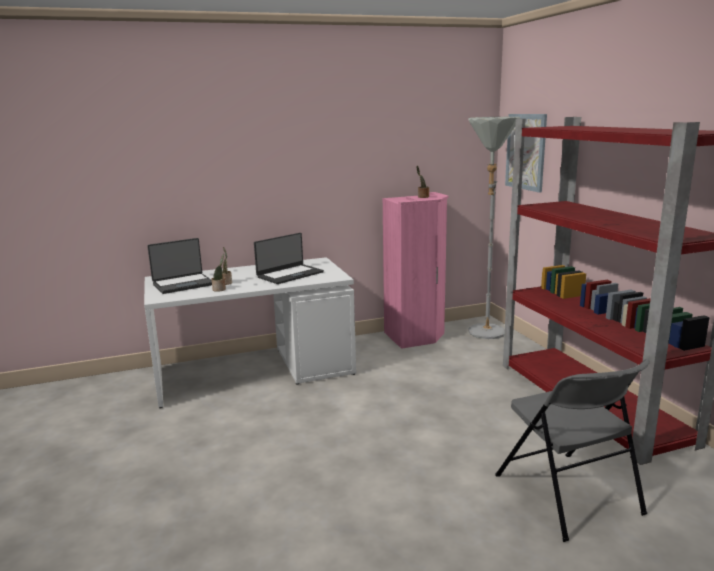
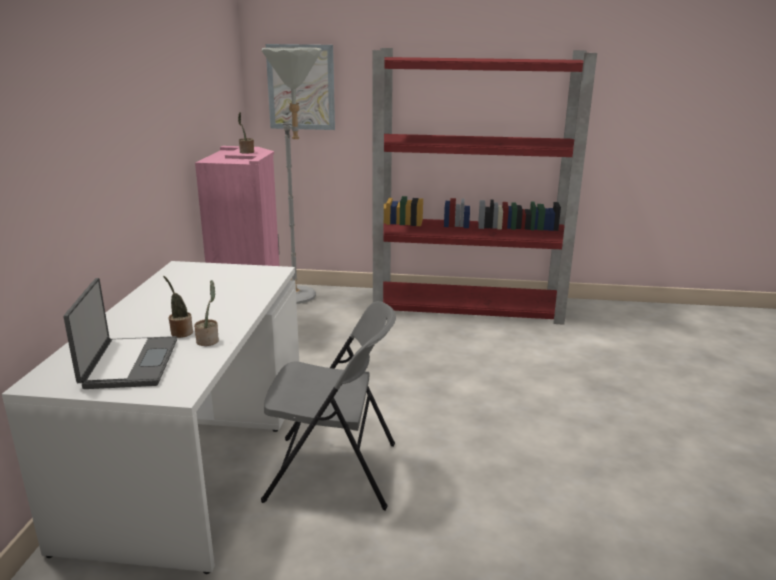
camera: 65 degrees left, 5 degrees up
(289, 274) = (215, 291): laptop -> none
(566, 494) = (586, 360): grey chair -> grey chair (332, 471)

